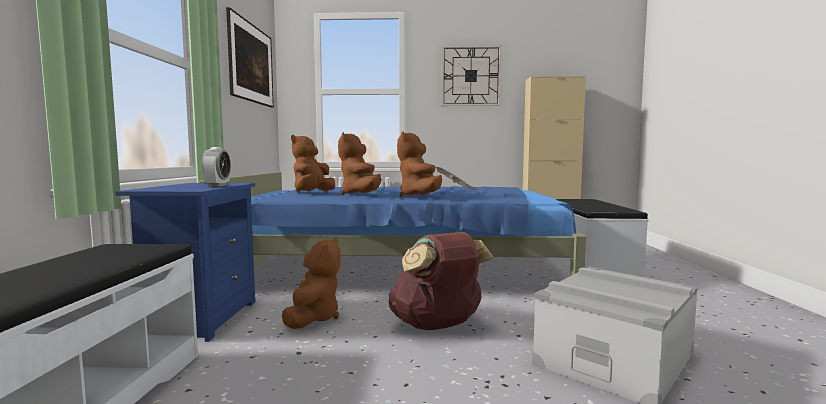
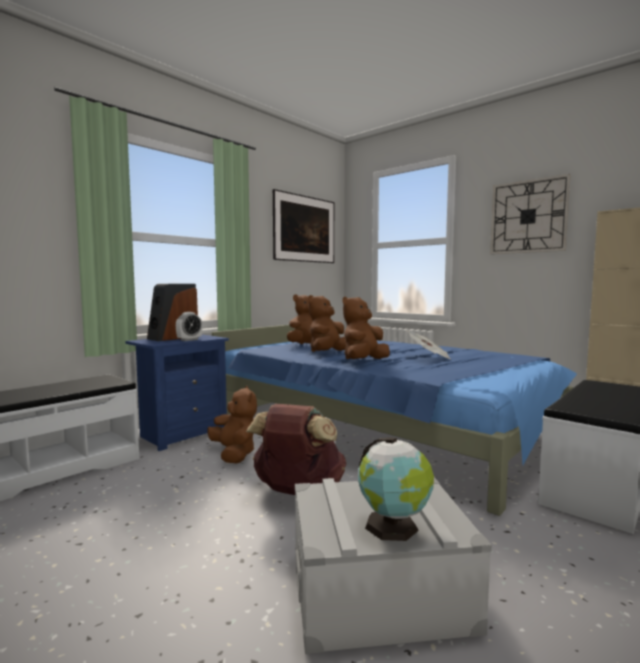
camera: 40 degrees right, 0 degrees up
(179, 186) = (173, 338): none -> speaker
(313, 318) = (234, 454): brown plush toy -> brown plush toy turned 75 degrees counterclockwise
(648, 294) = (394, 527): none -> globe

